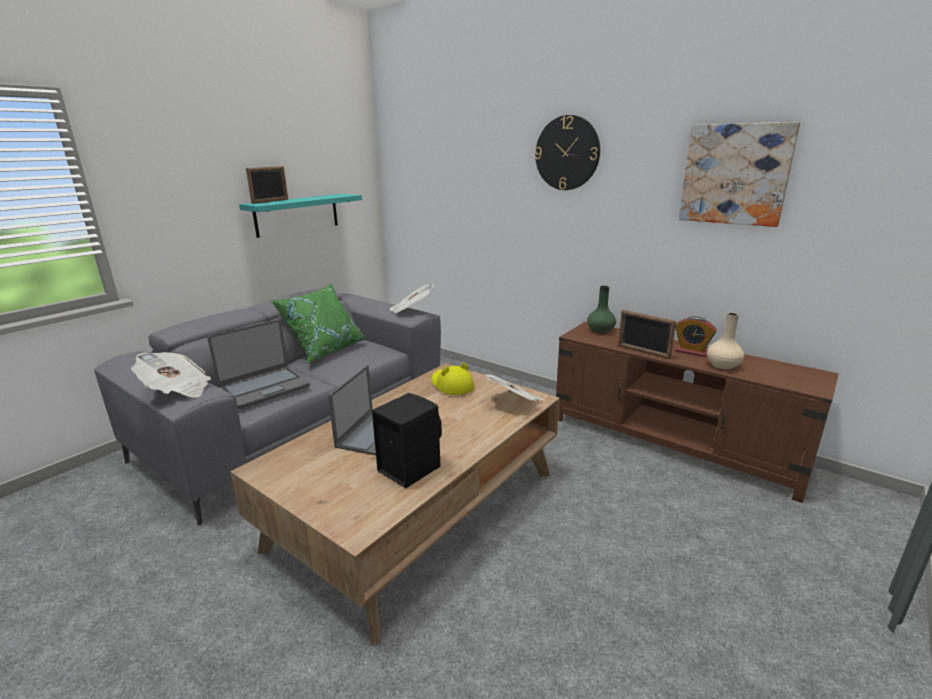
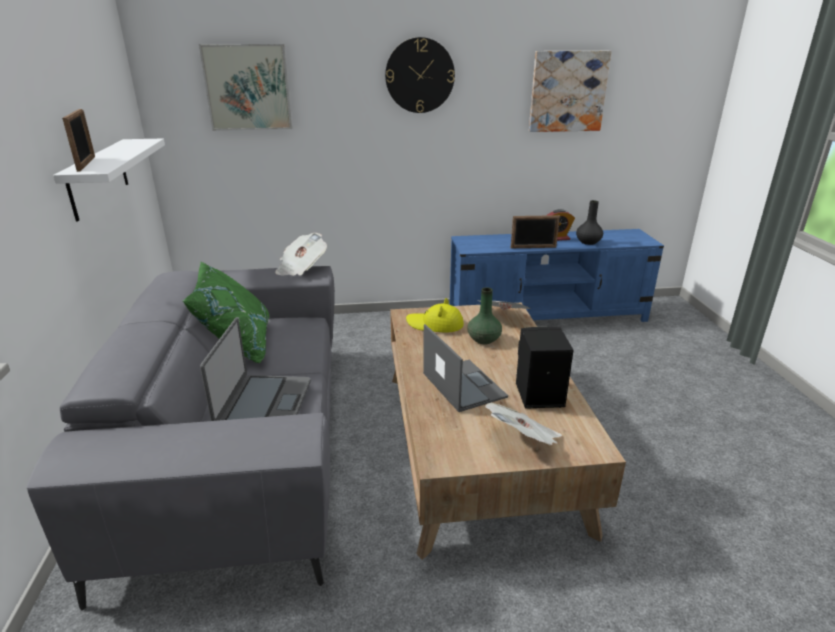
camera: 45 degrees left, 5 degrees up
(177, 390) = (262, 437): newspaper -> newspaper (523, 440)
(297, 214) = (98, 178): turquoise shelf -> white shelf
(438, 162) = (247, 87): none -> picture
(600, 330) = (477, 240): green vase -> green vase (483, 340)
(672, 442) = (547, 315): brown tv stand -> blue tv stand
(723, 366) = (588, 242): beige vase -> black vase

